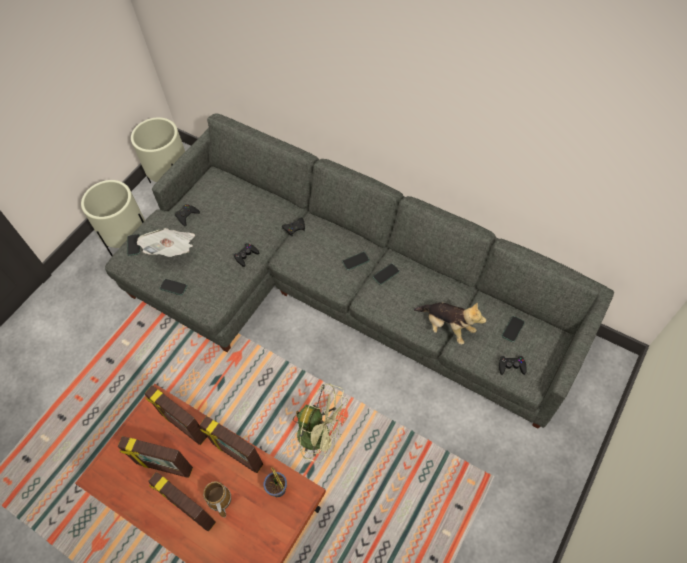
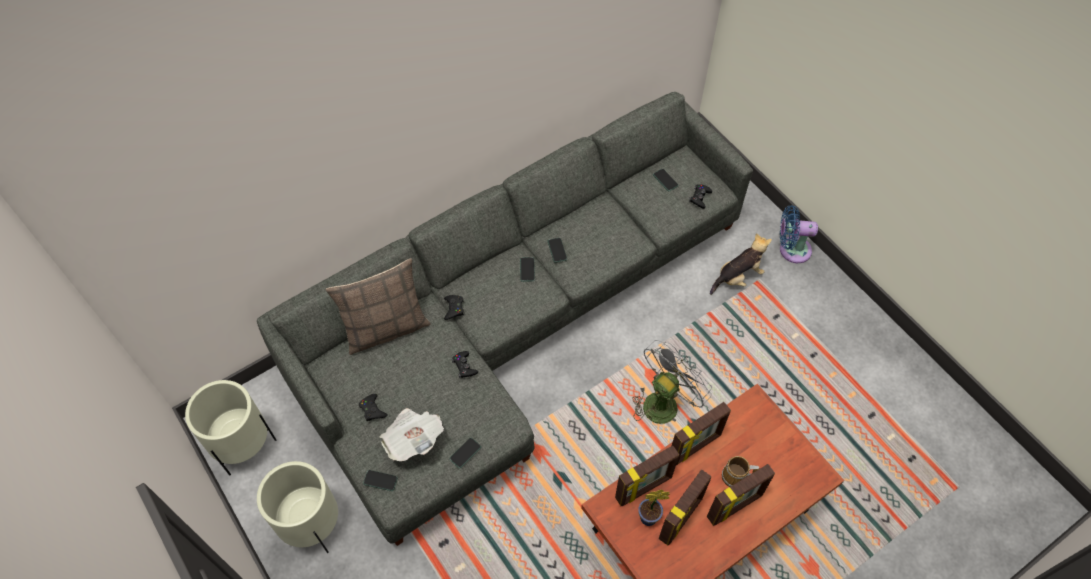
camera: 70 degrees left, 0 degrees up
(257, 194) = (386, 328): none -> pillow
(279, 491) = (745, 422): potted plant -> potted plant (650, 517)
(321, 436) = (664, 401): green fan -> grey fan
(447, 327) = (639, 226): plush toy -> plush toy (738, 277)
(548, 497) = (791, 249): none -> blue fan

